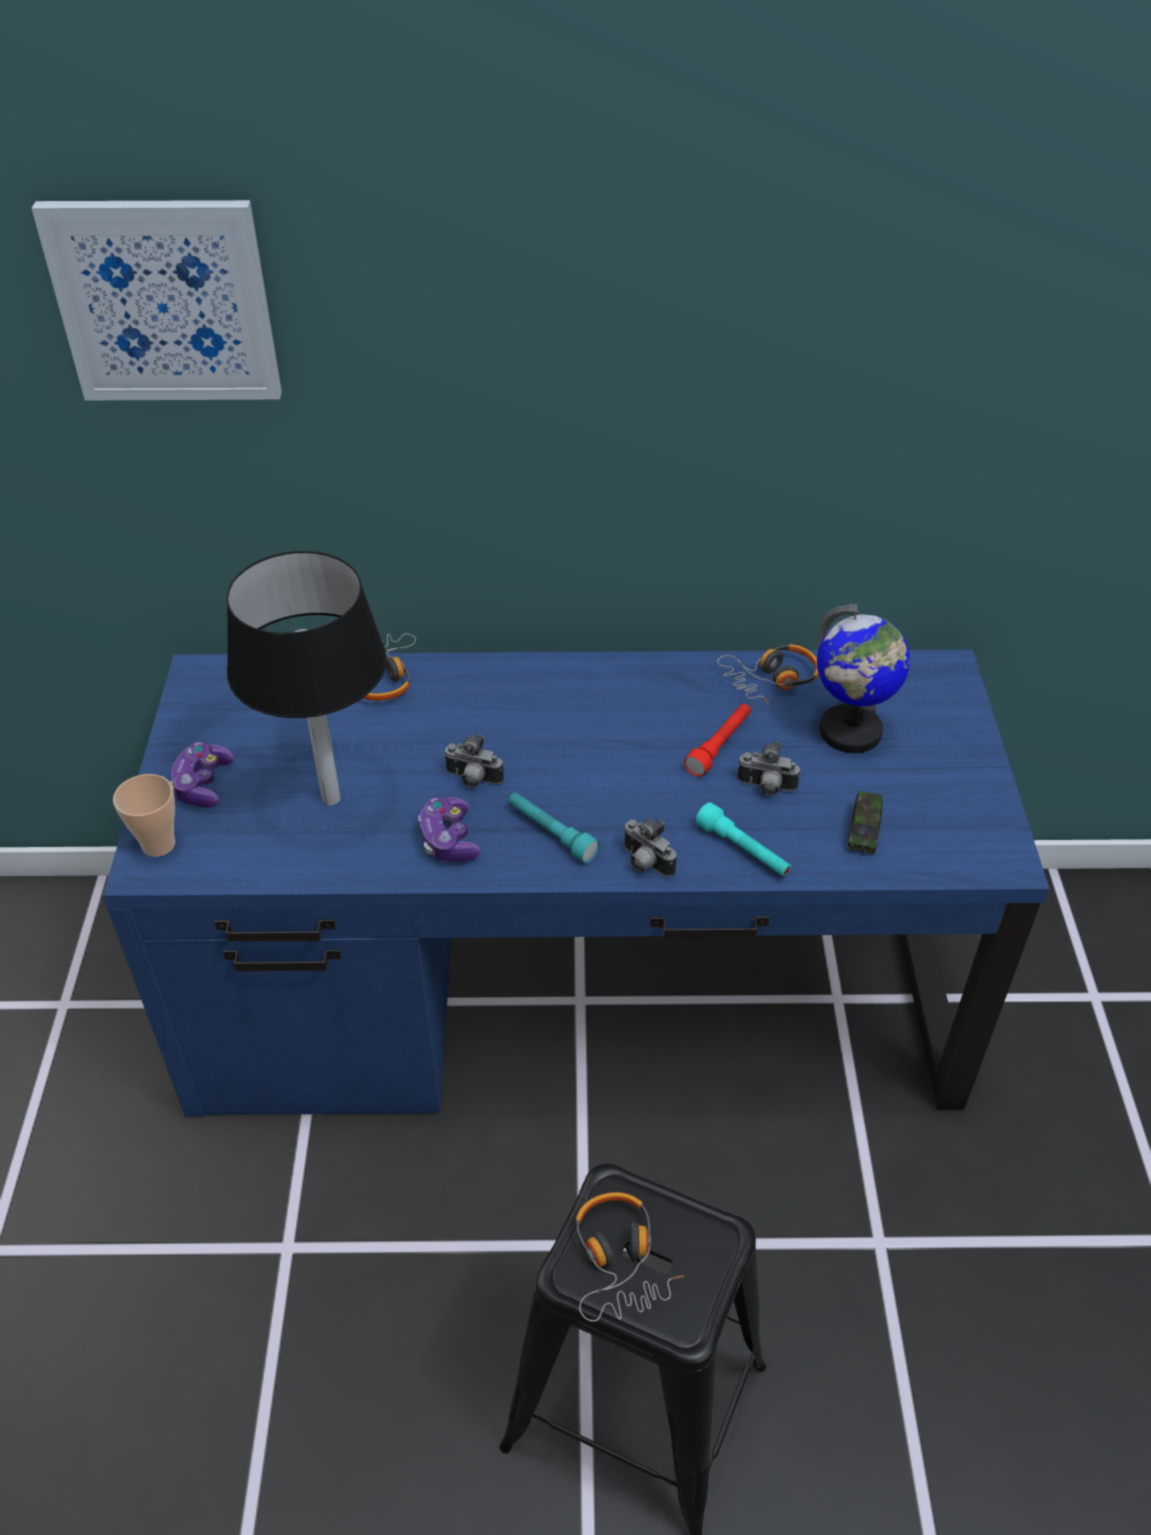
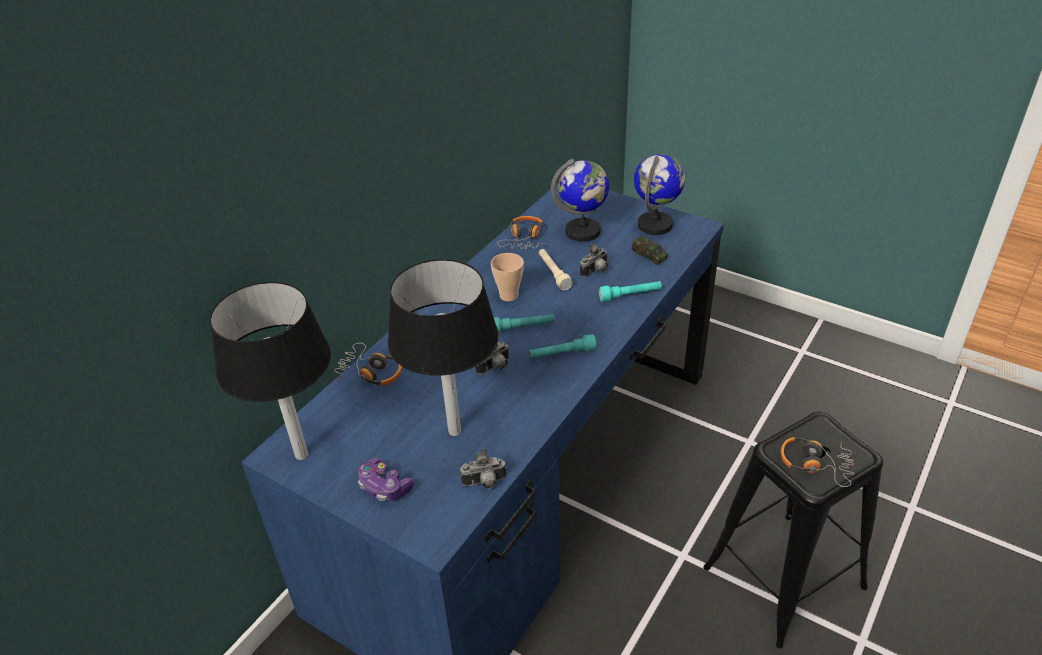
camera: 55 degrees left, 5 degrees down
(158, 845) = (419, 527): cup -> cup (509, 295)
(165, 301) = (190, 181): picture -> none
(211, 692) = (301, 454): none -> black table lamp
(449, 840) = (532, 394): game controller -> none
(573, 769) = (522, 328): none -> turquoise flashlight
(644, 863) = (611, 330): camera -> camera (485, 483)
(719, 746) = (553, 273): red flashlight -> beige flashlight
(953, 805) = (655, 225): none -> globe

